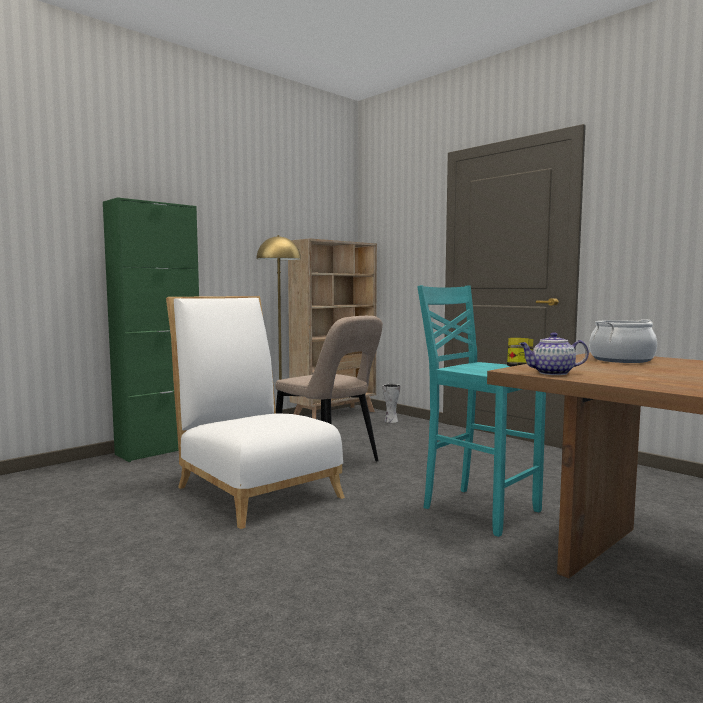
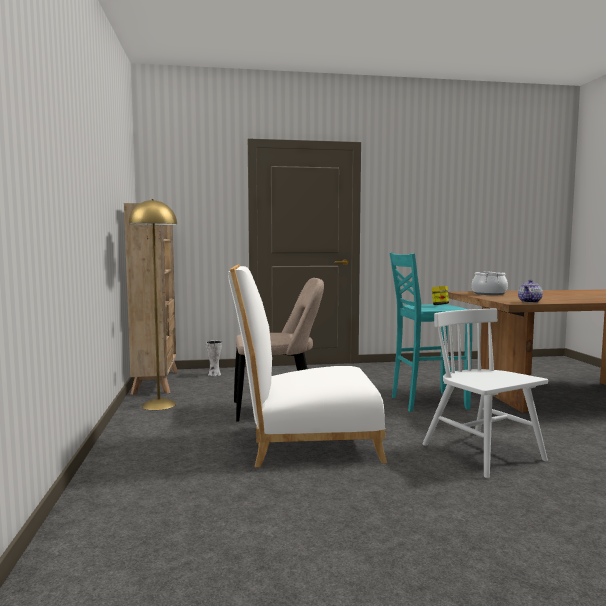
camera: 55 degrees left, 0 degrees up
(160, 450) = (115, 456): green cabinet -> none
(331, 570) = (482, 453): none -> white chair

